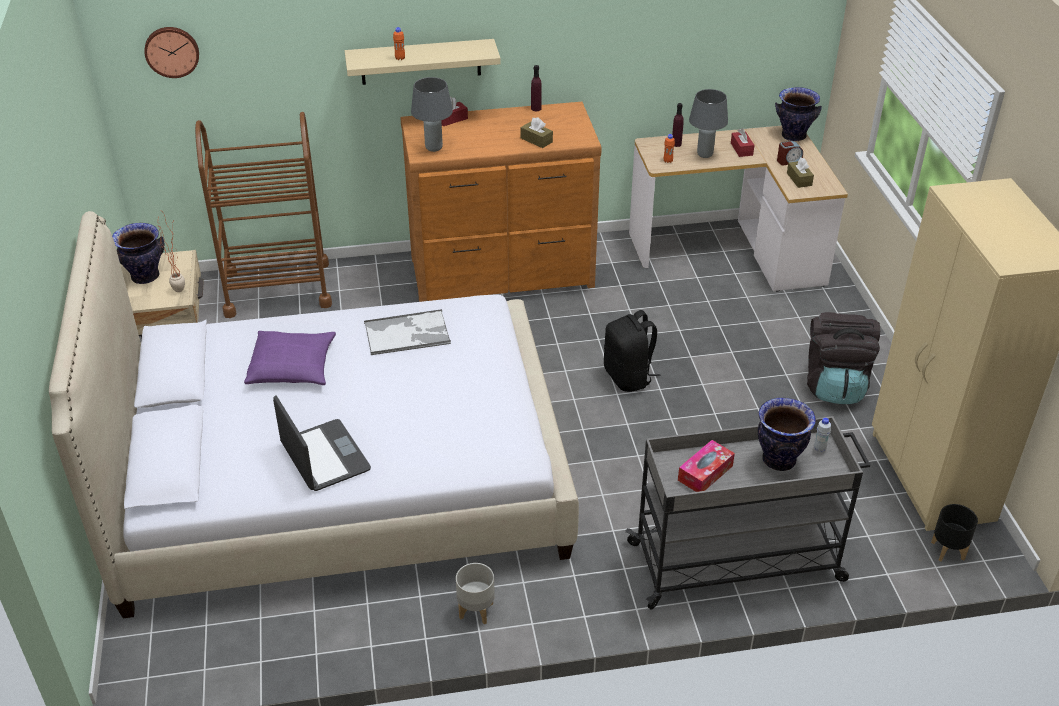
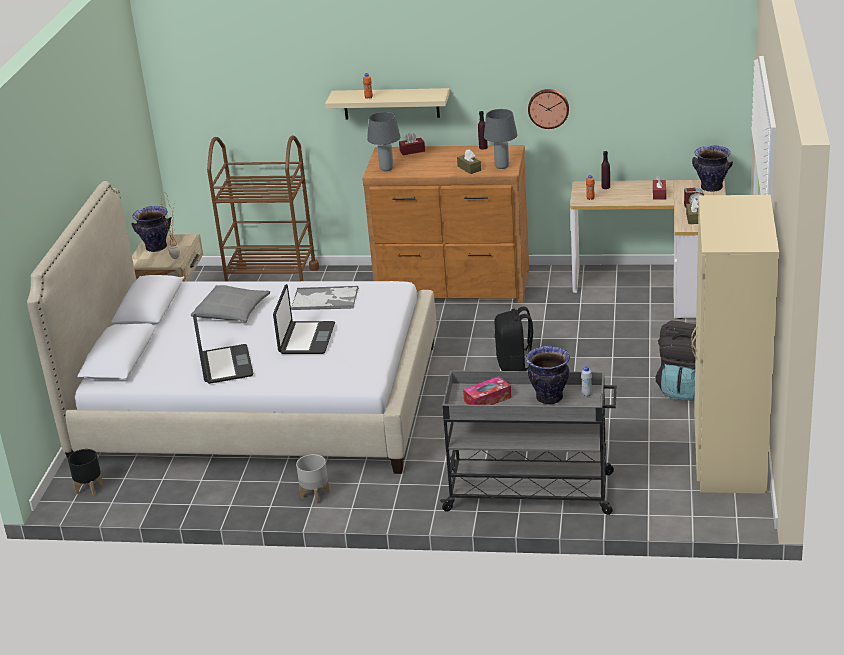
camera: 20 degrees right, 10 degrees down
(172, 51) = (204, 84): wall clock -> wall clock (548, 108)
(292, 367) = (232, 311): purple pillow -> grey pillow
(414, 400) = (306, 339): none -> laptop
(704, 154) = (624, 196): grey table lamp -> grey table lamp (502, 166)
(947, 550) = (709, 507): black planter -> black planter (89, 488)

